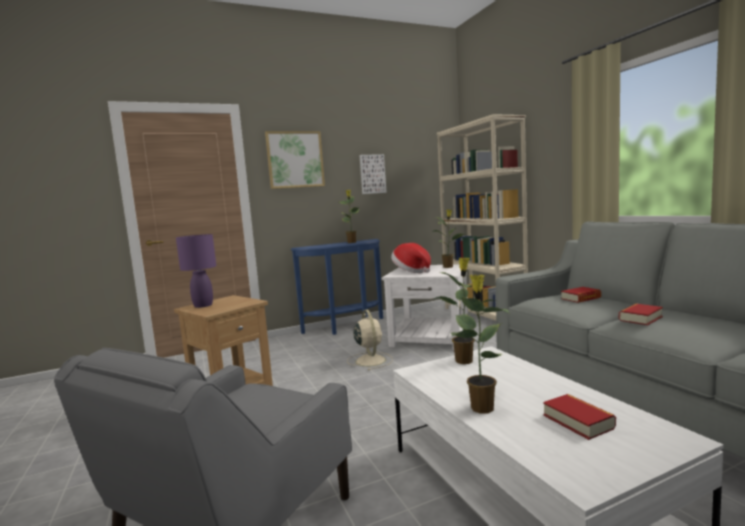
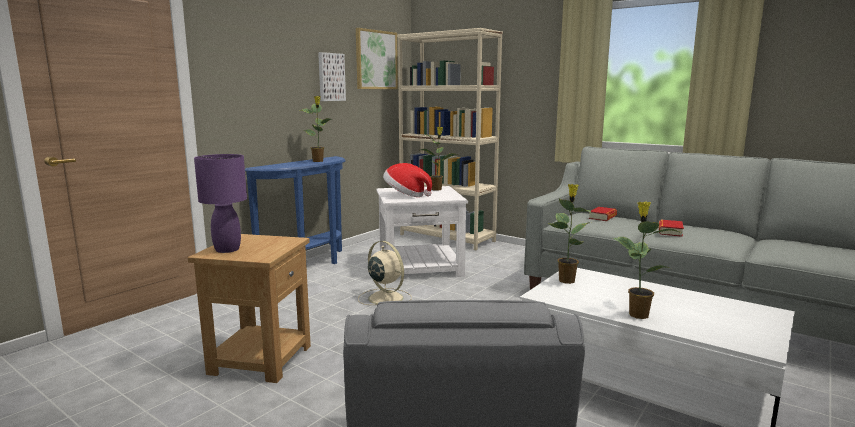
camera: 30 degrees left, 5 degrees up
(295, 159) = (248, 51): picture -> picture (376, 60)
(578, 421) = (709, 312): book -> none

